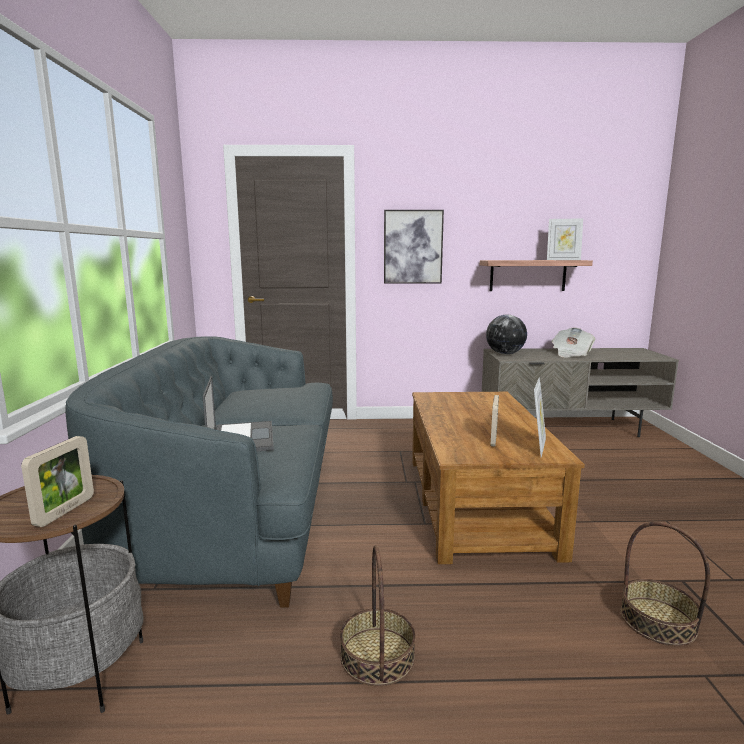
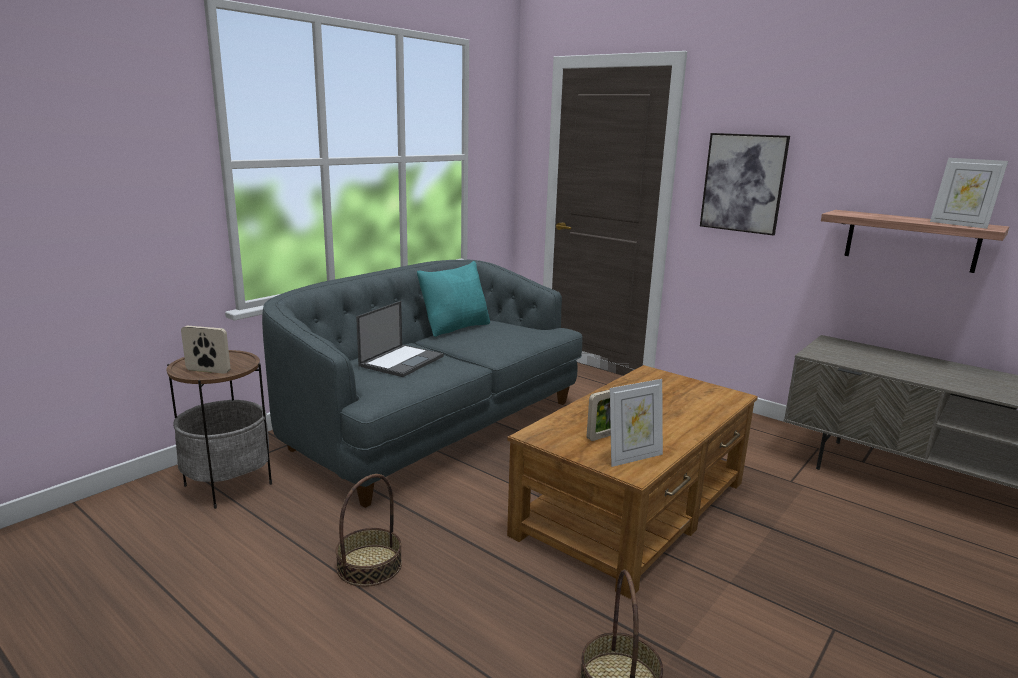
camera: 40 degrees right, 5 degrees up
(65, 511) = (208, 371): picture frame -> picture frame turned 135 degrees counterclockwise
(228, 402) = (456, 328): none -> turquoise pillow
(505, 354) = (830, 348): globe -> none
(571, 354) = (938, 373): newspaper -> none

